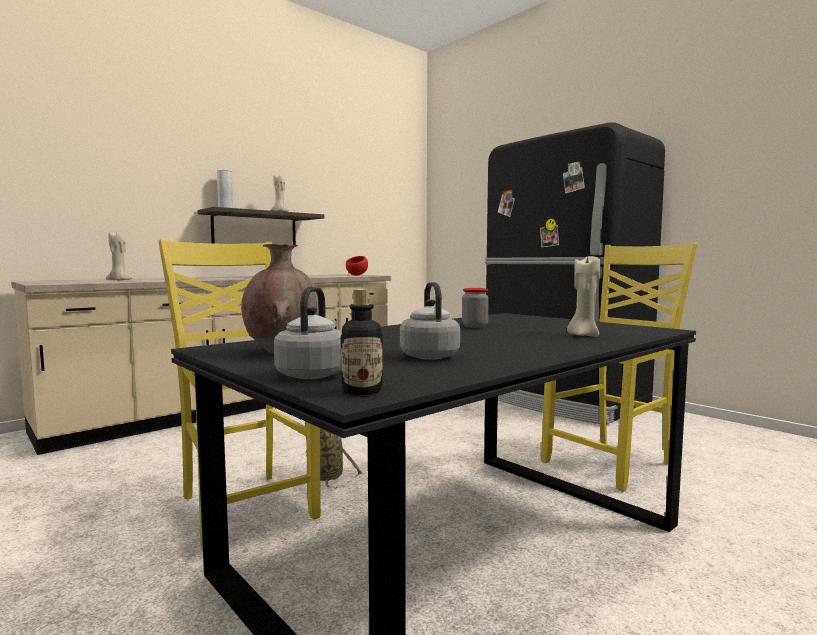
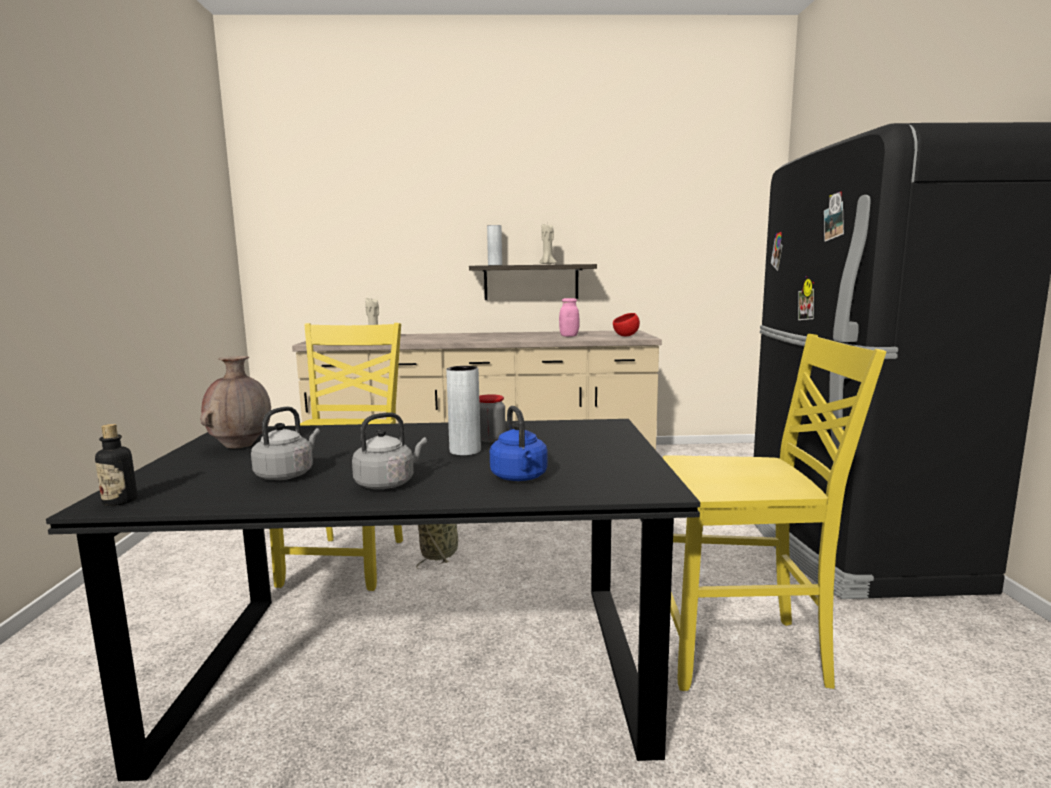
camera: 40 degrees right, 5 degrees up
(311, 276) = (569, 336): none -> pink jar
(313, 374) = (165, 476): grey kettle -> grey kettle (388, 483)
(490, 332) = (465, 451): none -> grey vase
(583, 335) = (519, 478): beige candle -> blue kettle

